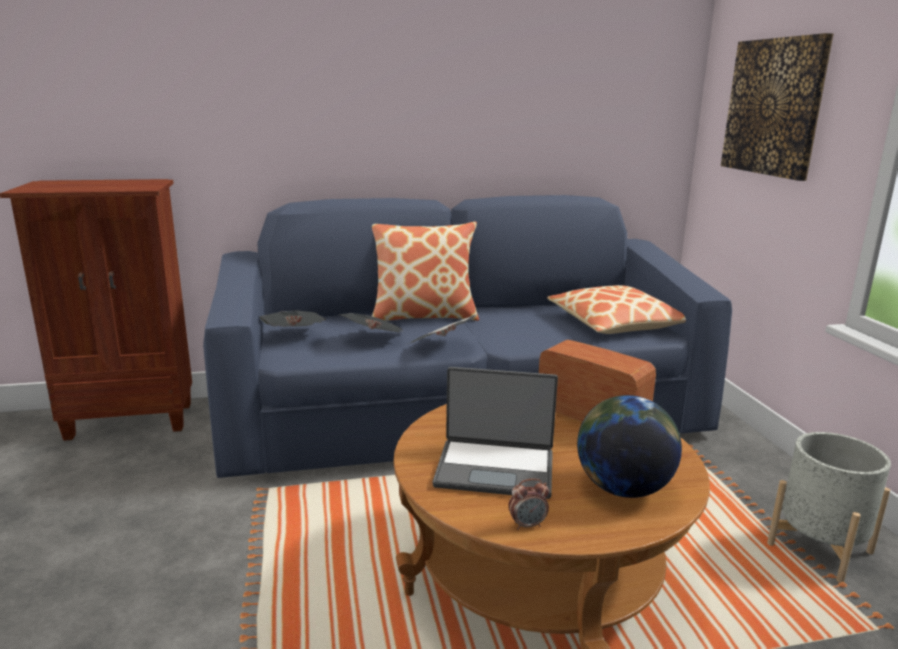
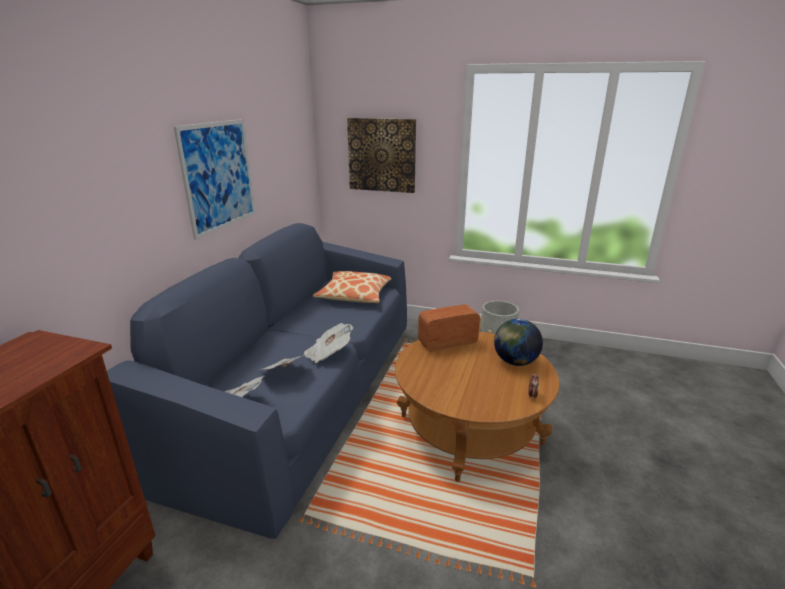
camera: 60 degrees left, 5 degrees up
(423, 316) = (267, 343): pillow -> none
(452, 96) = (219, 176): none -> picture
(495, 469) = (479, 387): laptop -> none

